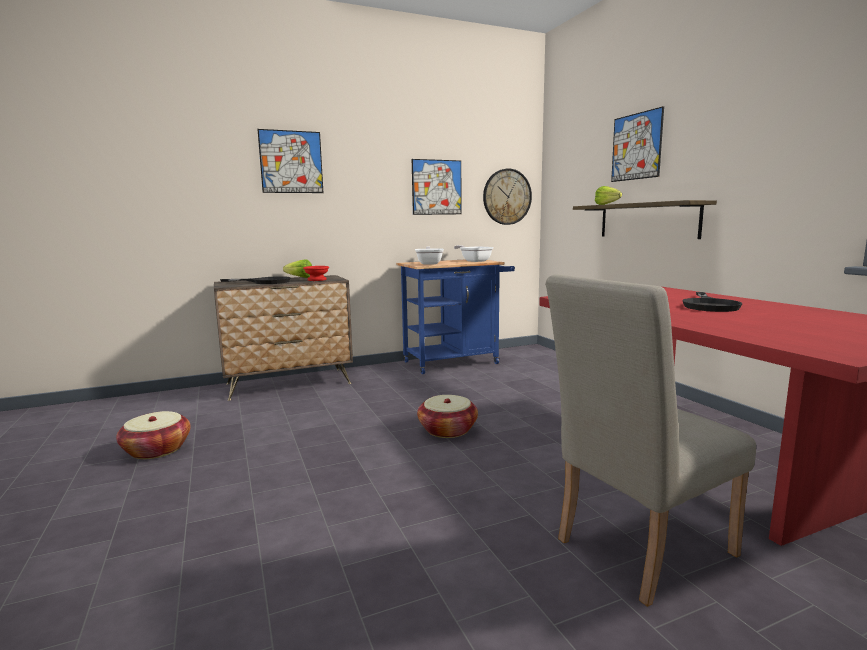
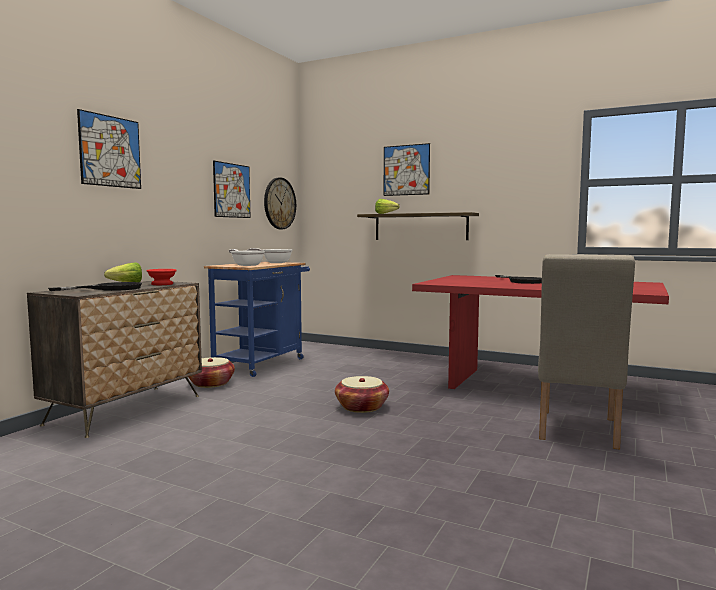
camera: 40 degrees left, 5 degrees down
(157, 450) = (113, 493): basket -> basket (211, 383)

